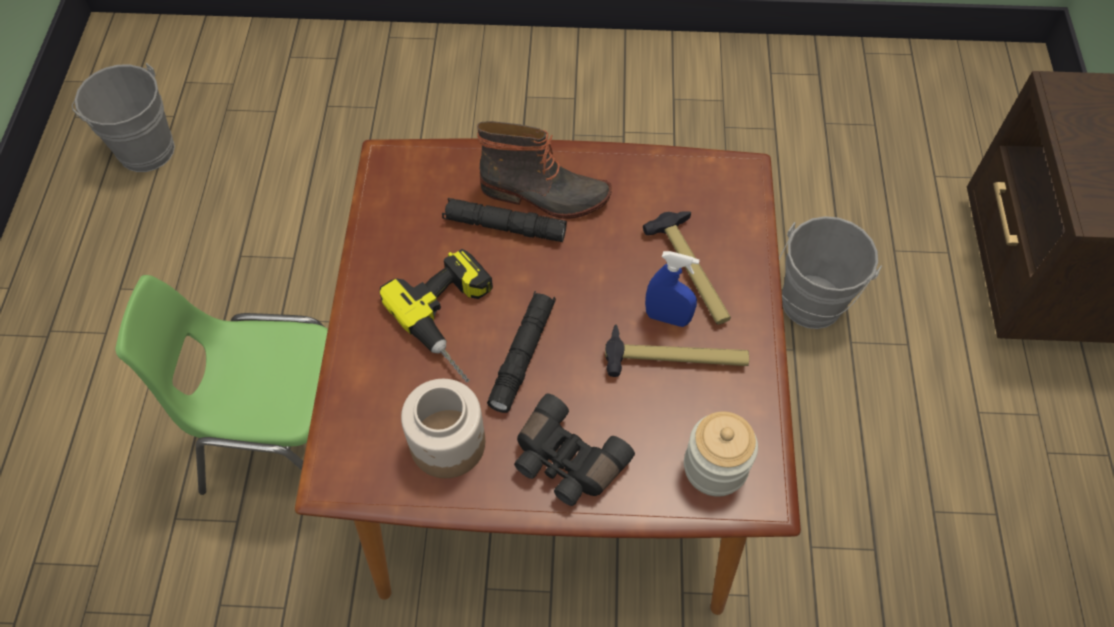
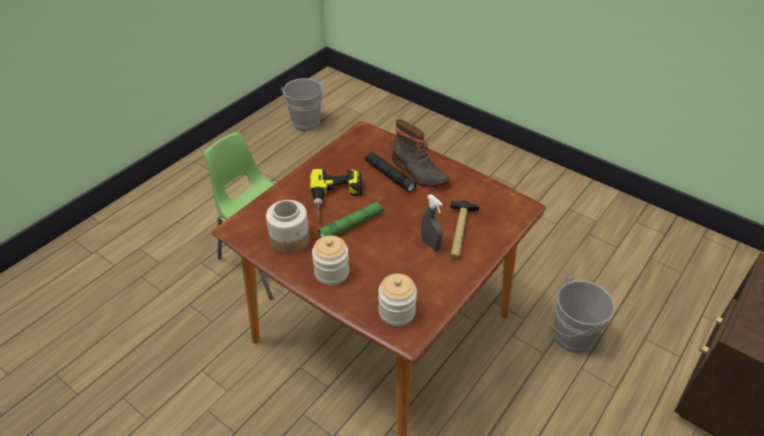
camera: 35 degrees right, 15 degrees down
(522, 355) = (351, 225): black flashlight -> green flashlight
(565, 461) = (331, 272): black binoculars -> jar
(667, 318) = (430, 244): blue spray bottle -> grey spray bottle
(675, 358) = (419, 261): hammer -> none

